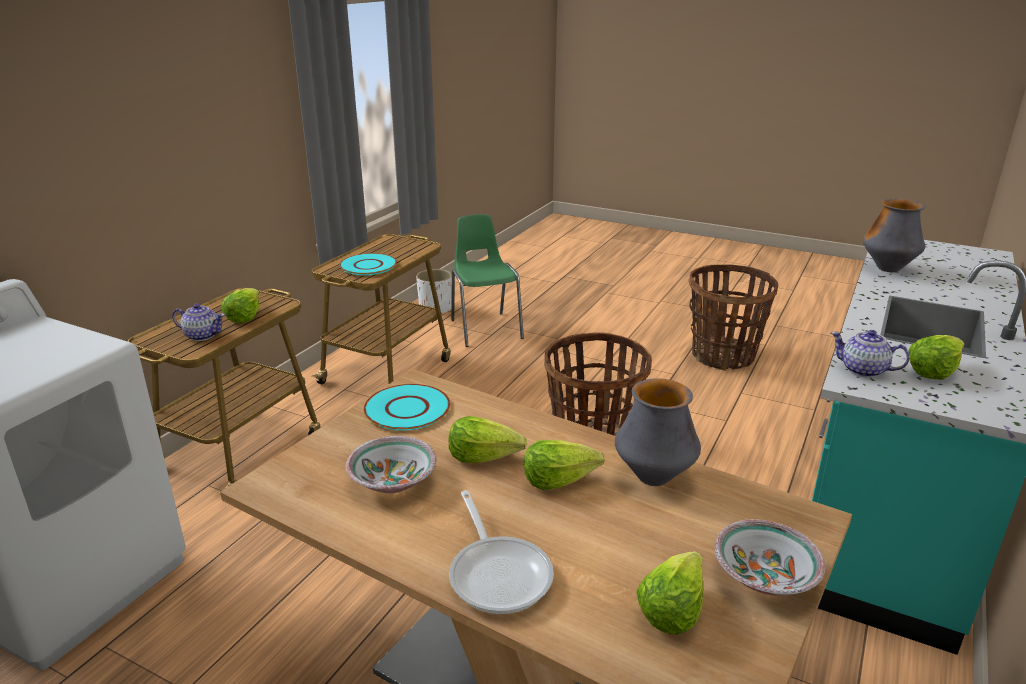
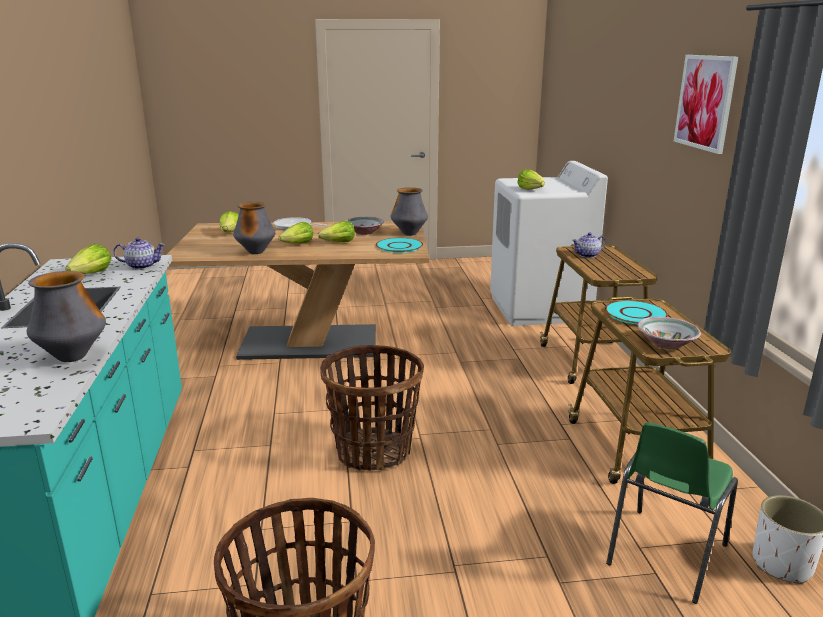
camera: 145 degrees right, 5 degrees down
(202, 79) = (705, 102): none -> picture
(244, 317) = (598, 266): lettuce -> lettuce (531, 189)
(332, 442) = (409, 234): none -> vase
(485, 328) = (664, 556): green chair -> green chair turned 90 degrees clockwise
(763, 576) = (199, 242): bowl -> bowl (667, 343)

